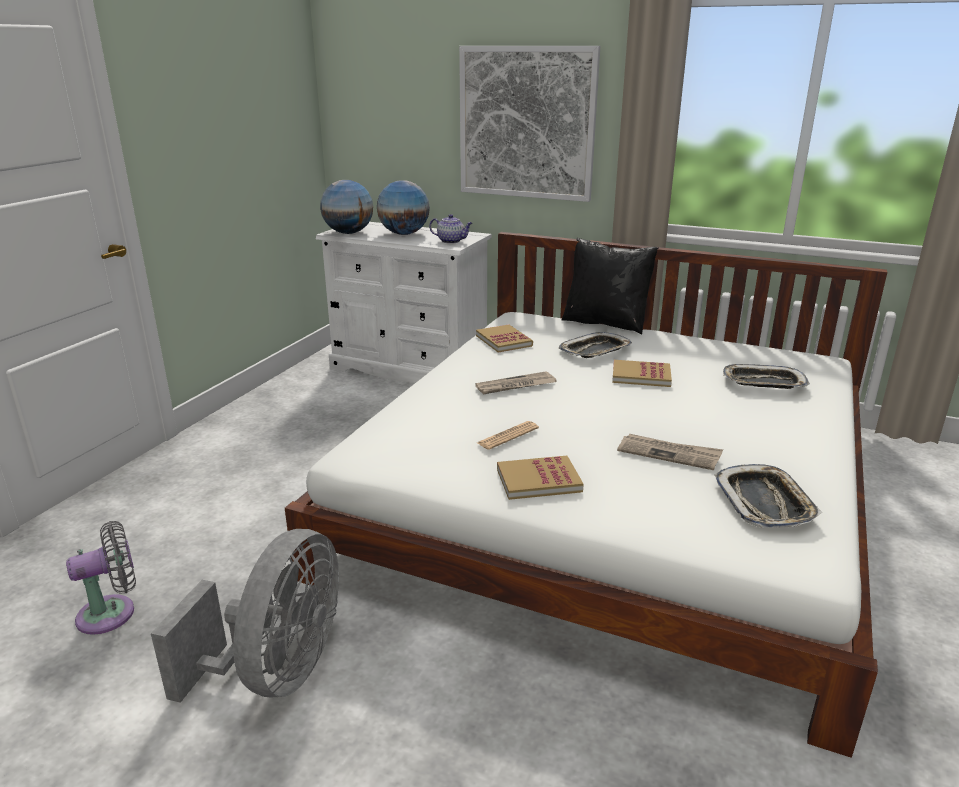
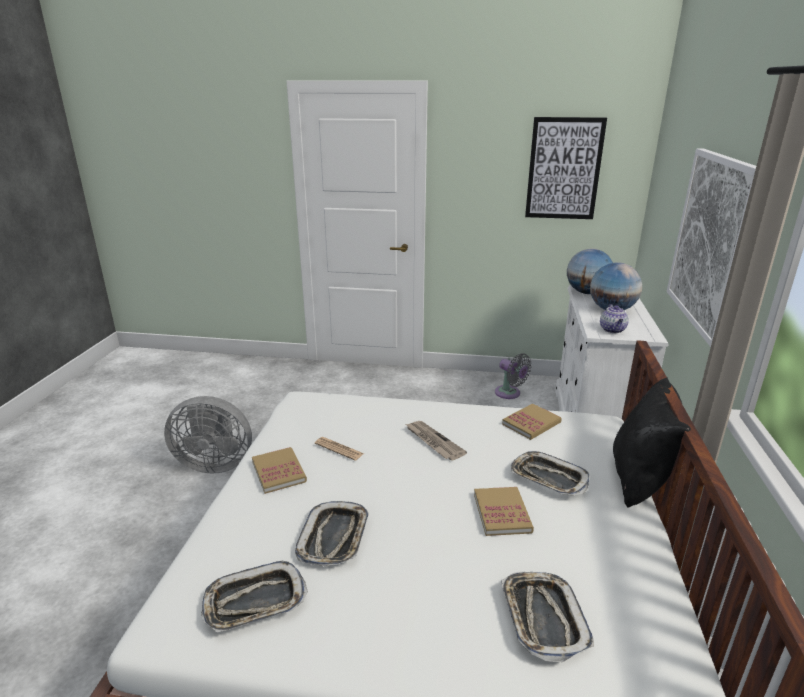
camera: 75 degrees right, 0 degrees up
(112, 613) = (256, 405): grey fan -> grey fan (509, 394)
(257, 95) = (564, 169): none -> picture
(669, 454) = (334, 538): newspaper -> tray

